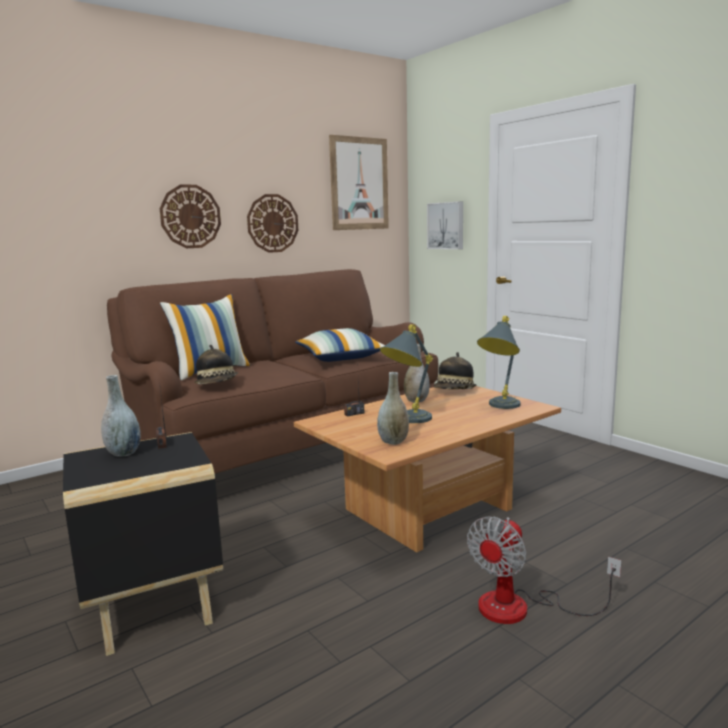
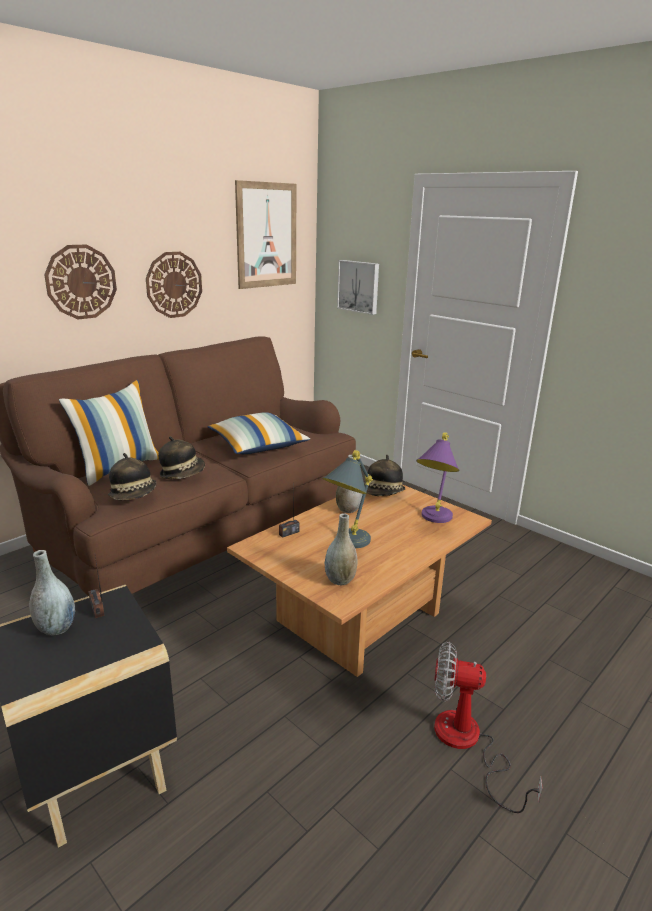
camera: 10 degrees left, 10 degrees up
(265, 373) = (183, 474): none -> hat
(499, 407) = (433, 520): grey table lamp -> purple table lamp
(521, 608) = (467, 744): fan -> fan turned 75 degrees clockwise

